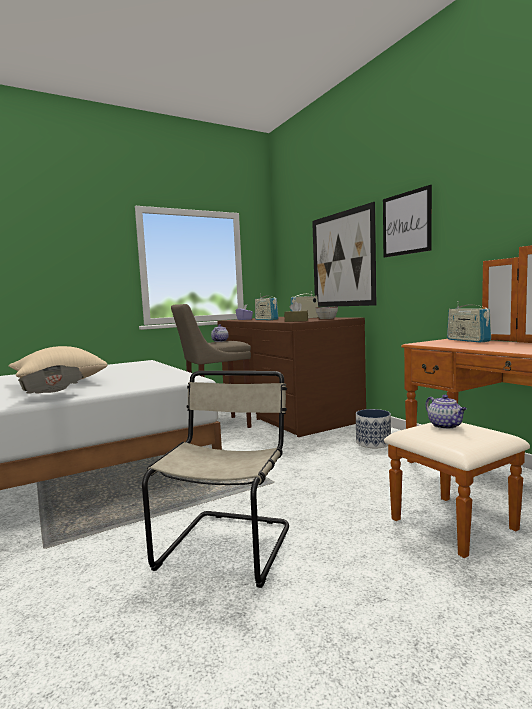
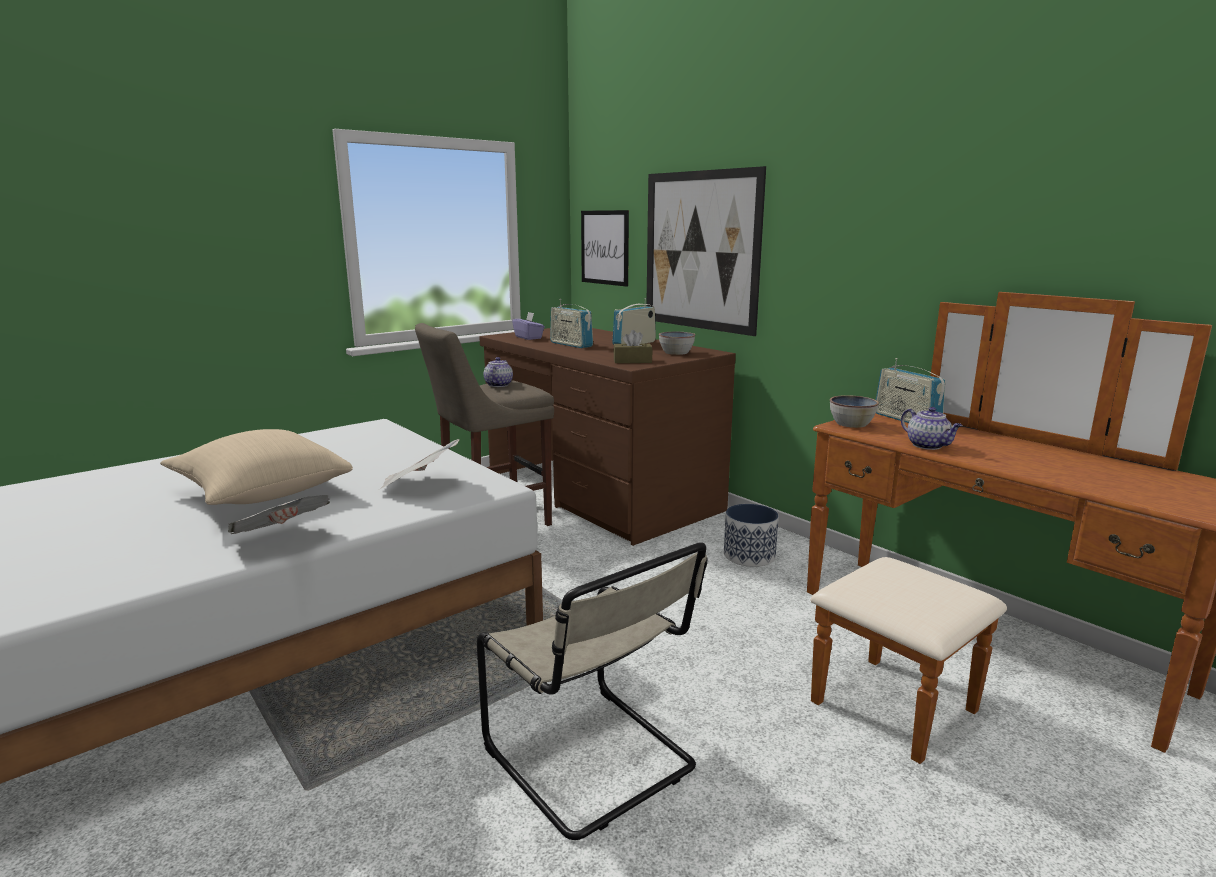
camera: 10 degrees left, 10 degrees up
(148, 379) = (419, 485): none -> newspaper
(228, 544) = (594, 761): beige chair -> beige chair turned 135 degrees clockwise
(406, 223) = (818, 215): picture -> picture (605, 247)
(427, 342) = (851, 424): none -> bowl
(445, 426) = (895, 577): teapot -> teapot (928, 446)

